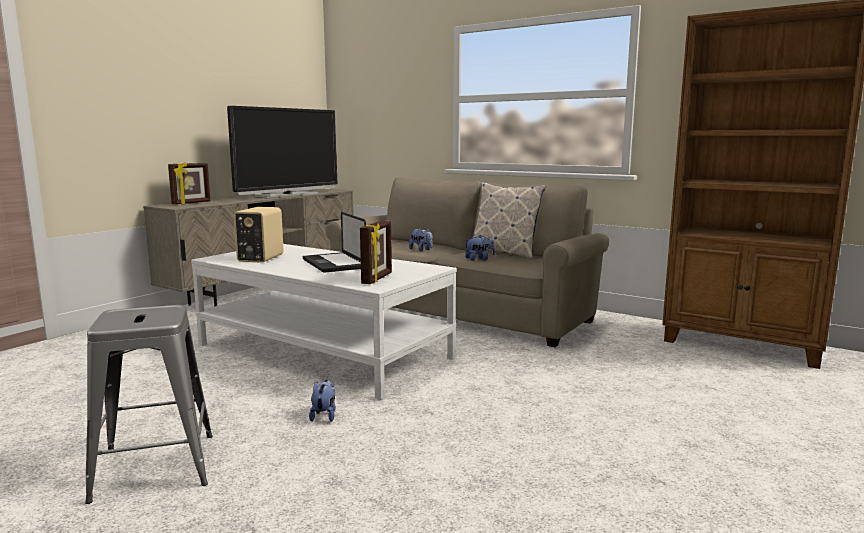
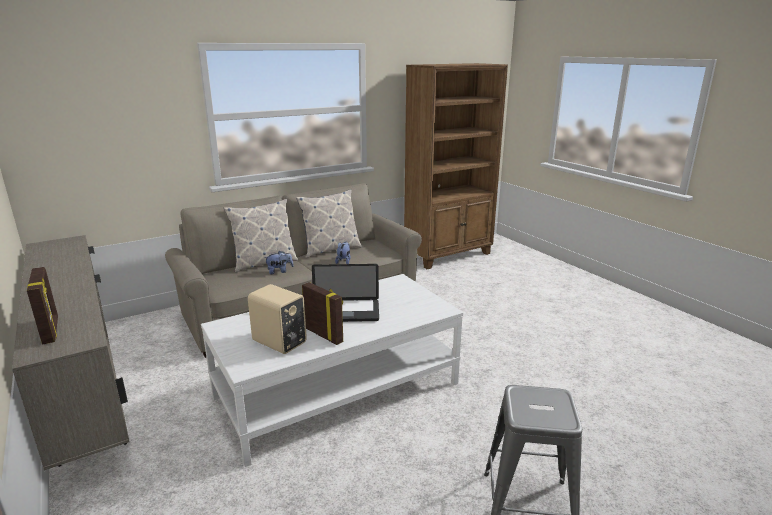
camera: 65 degrees left, 10 degrees up
(287, 195) = (70, 269): television -> none
(324, 415) = (472, 412): plush toy -> none
(377, 278) = (418, 304): picture frame -> picture frame (324, 335)
(434, 245) = (264, 263): none -> pillow

